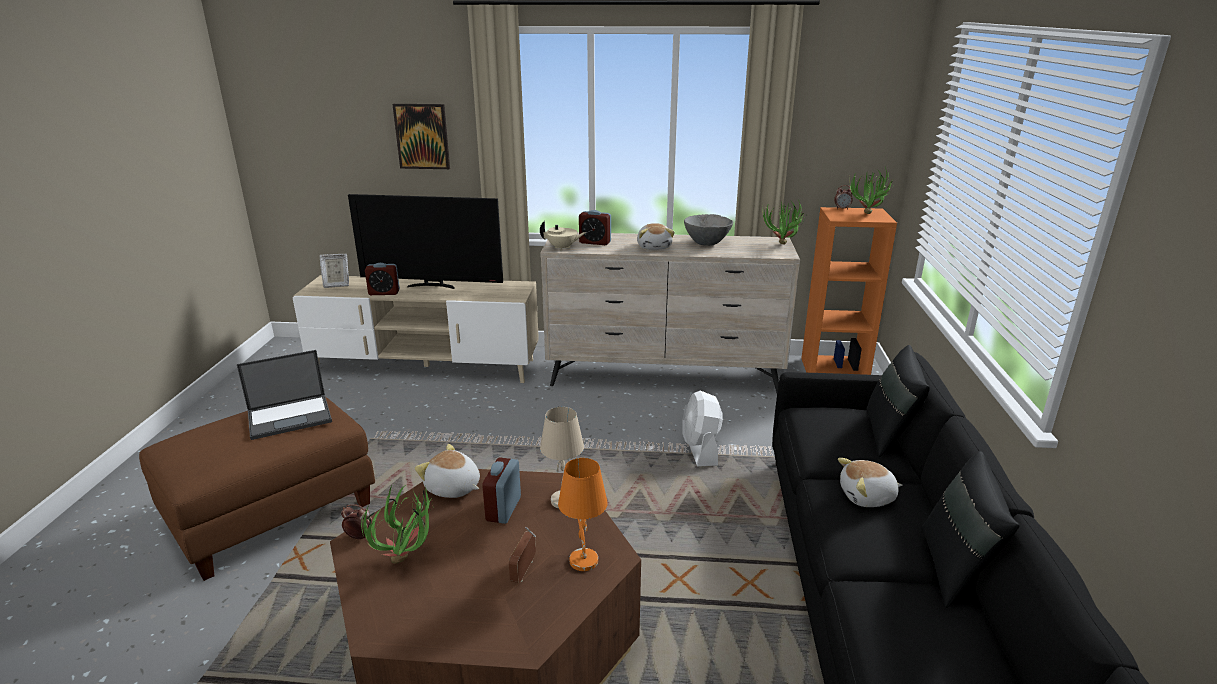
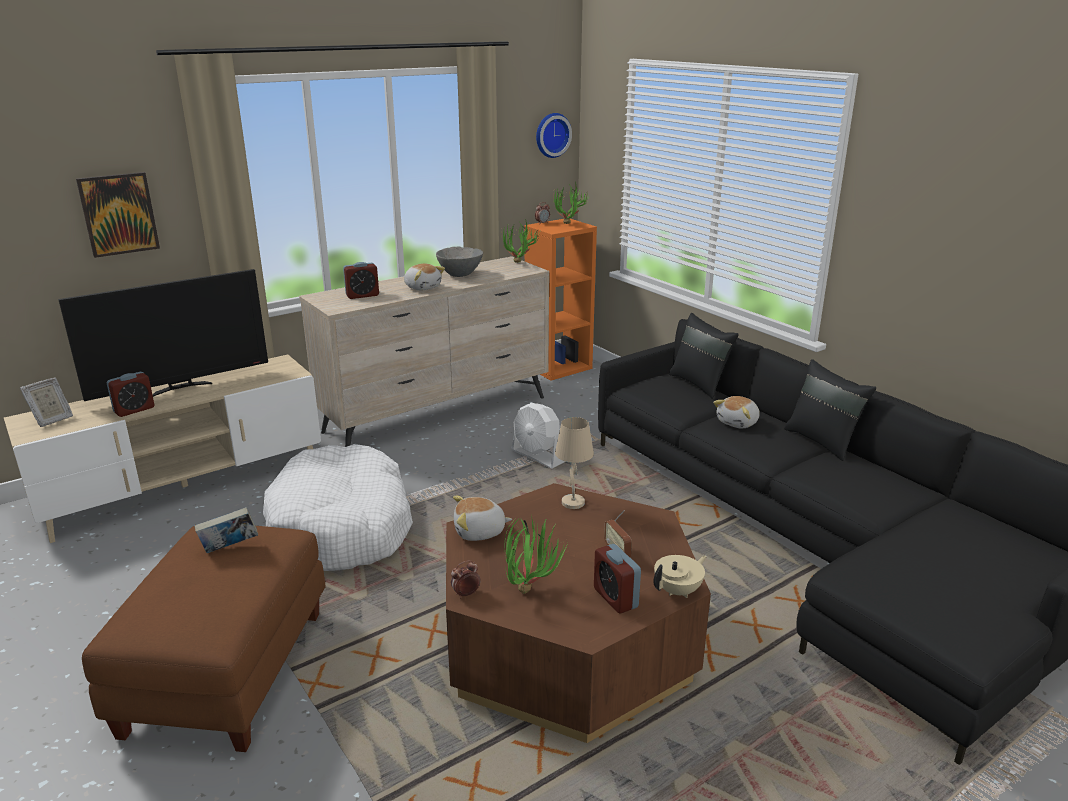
camera: 40 degrees left, 0 degrees up
(291, 416) = (230, 548): laptop -> book
(474, 442) = (342, 527): none -> white dog bed
(503, 509) = (541, 526): alarm clock -> alarm clock (615, 598)
(562, 248) = (342, 307): beige teapot -> beige teapot (678, 591)
(583, 560) = (642, 528): orange table lamp -> none
(875, 111) = (551, 135): none -> wall clock

